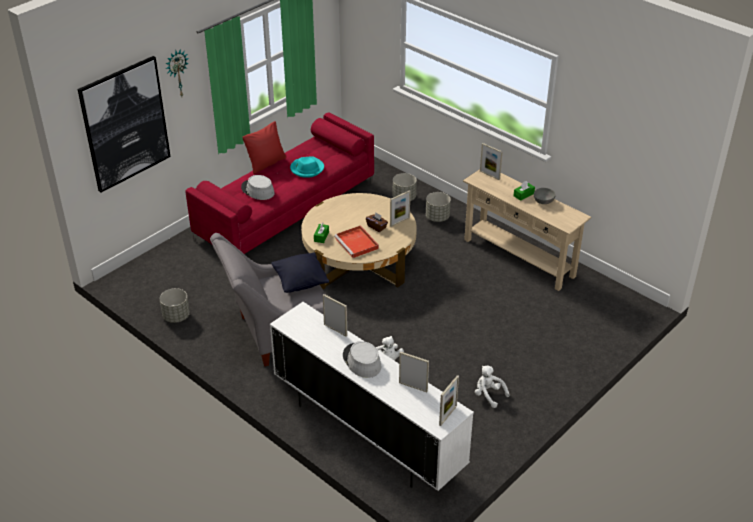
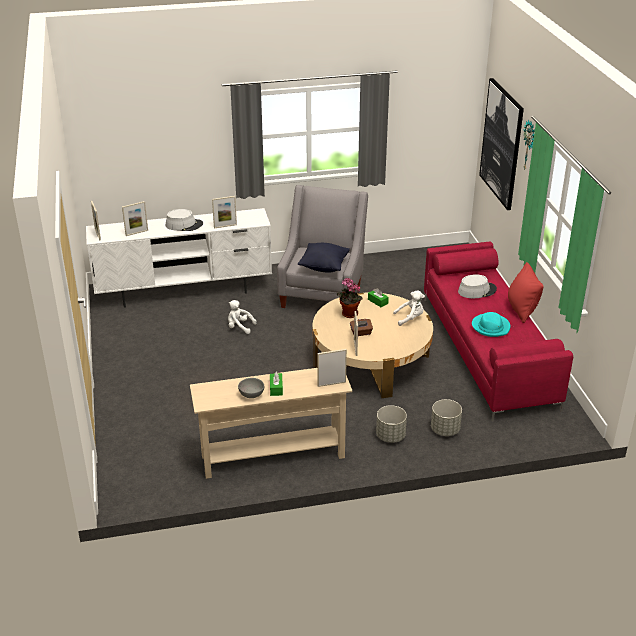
camera: 125 degrees right, 5 degrees down
(176, 316) = (390, 260): grey planter -> none
(357, 243) = (348, 314): red tray -> potted plant
(488, 395) = (146, 354): white plush toy -> white plush toy (410, 318)

